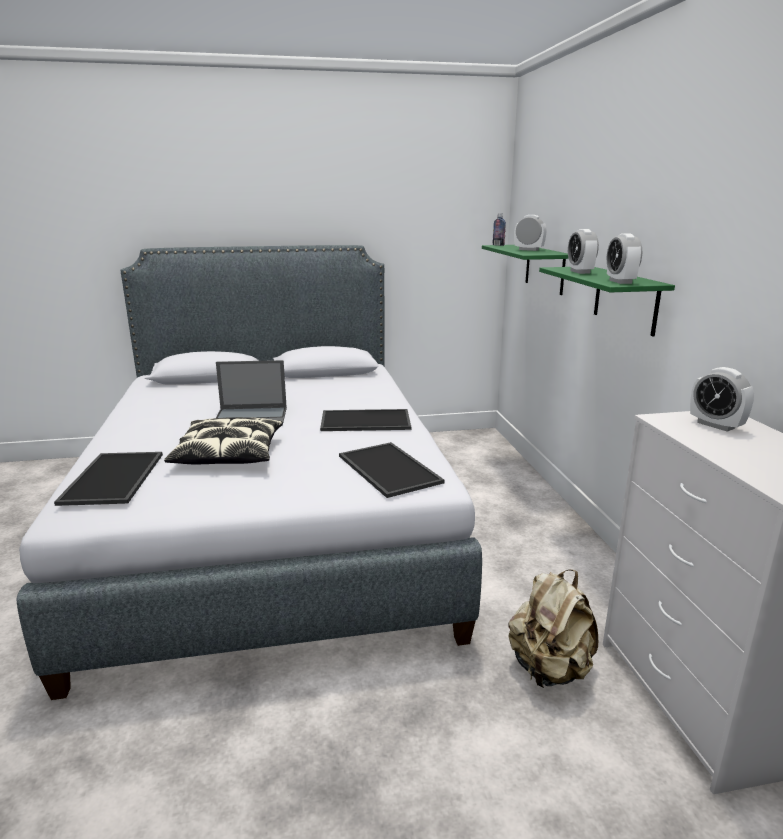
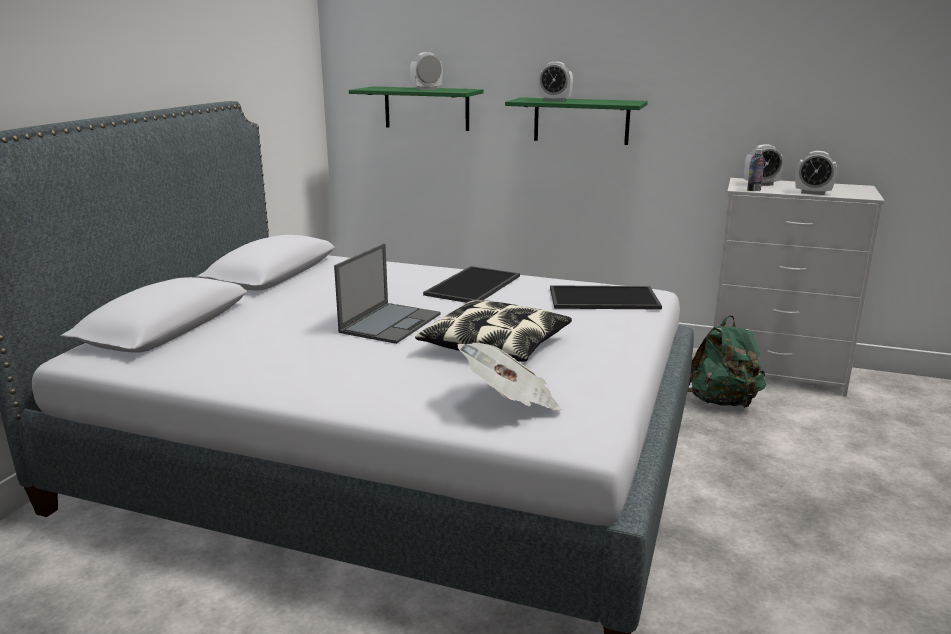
camera: 60 degrees left, 0 degrees up
(115, 478) = (510, 401): tray -> newspaper
(498, 245) = (365, 88): bottle -> bottle (753, 190)
(549, 669) = (722, 402): beige backpack -> green backpack
(620, 282) = (621, 102): alarm clock -> alarm clock (812, 193)

